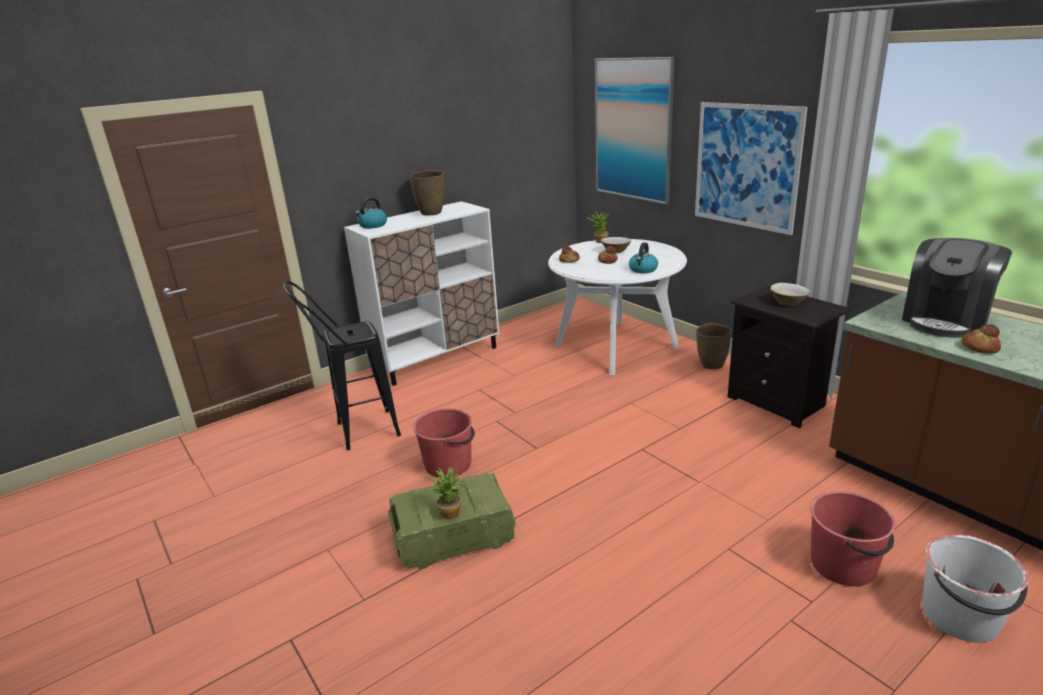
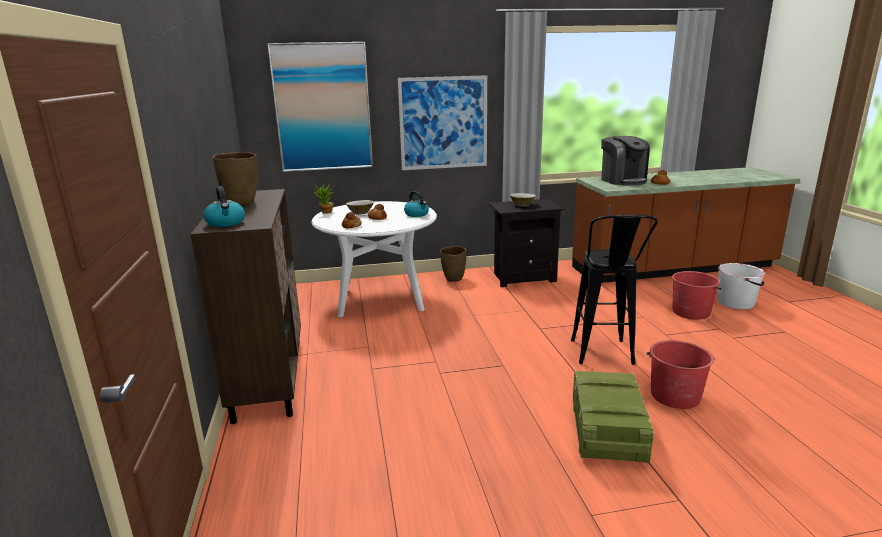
camera: 65 degrees left, 5 degrees down
(357, 433) = (372, 459): black stool -> black stool (604, 357)
(436, 358) = (269, 377): white cabinet -> brown cabinet
(449, 464) = (491, 412): red bucket -> red bucket (674, 395)
(449, 511) = (626, 399): potted plant -> none

